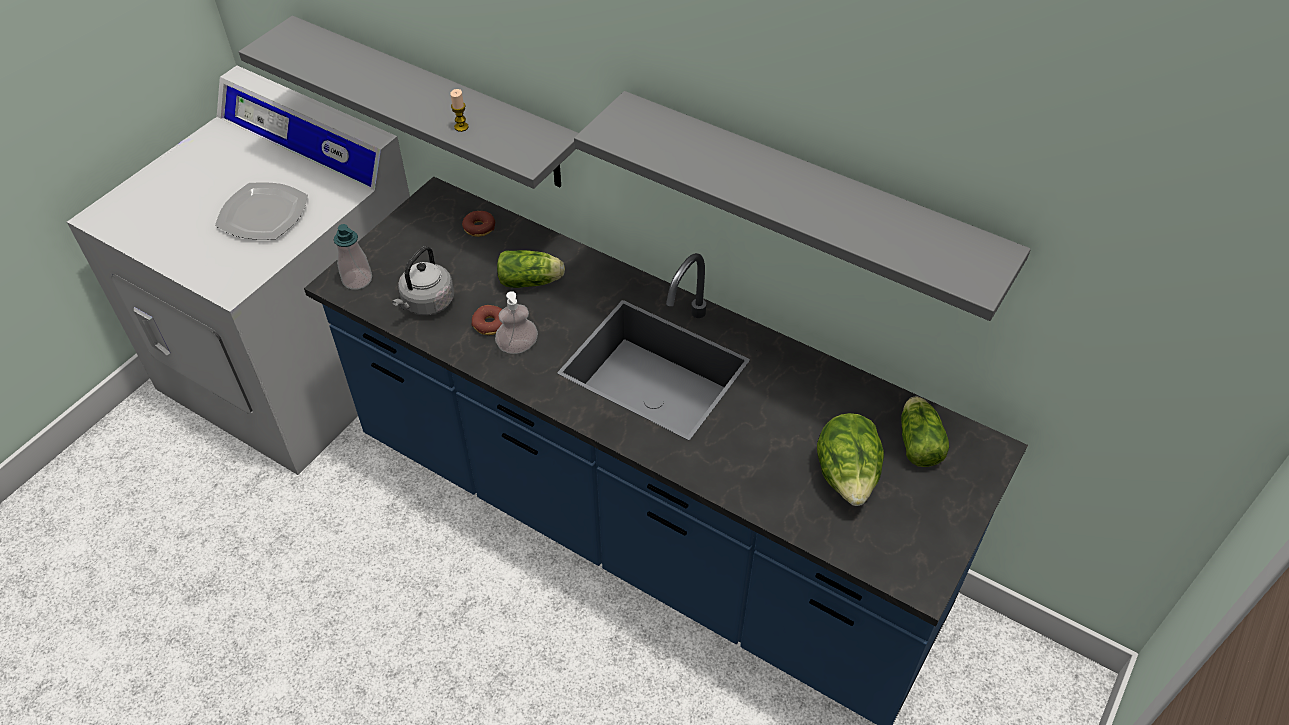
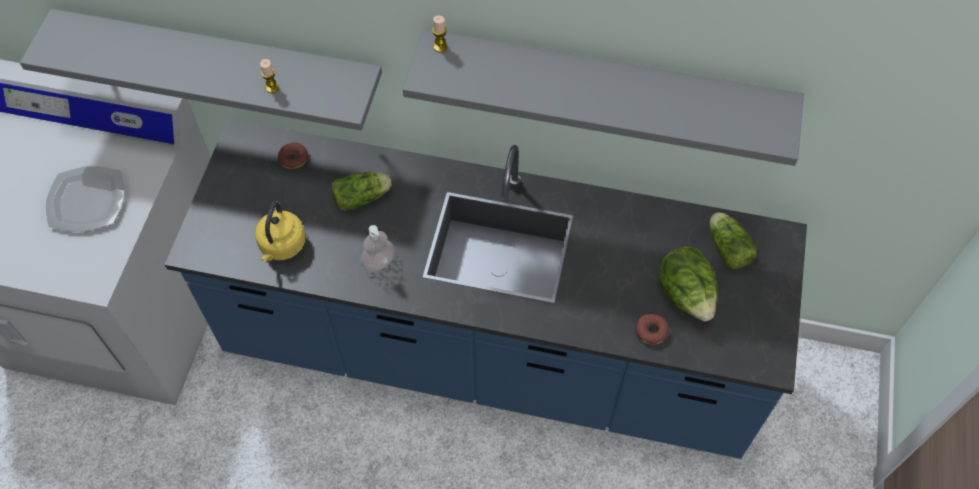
camera: 20 degrees left, 10 degrees up
(357, 280) = (209, 242): soap dispenser -> none
(426, 304) = (282, 246): grey kettle -> yellow kettle
(490, 324) = (346, 249): donut -> donut (651, 331)
(633, 110) = (440, 47): none -> candle

